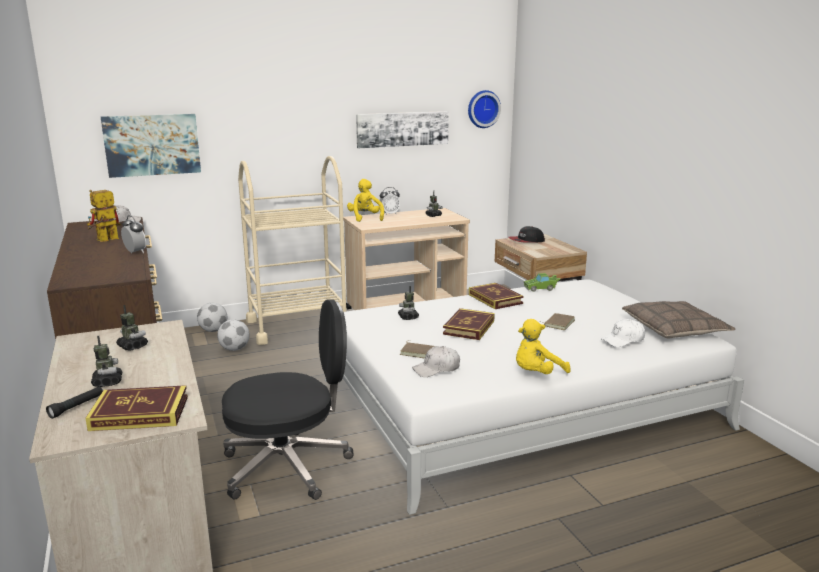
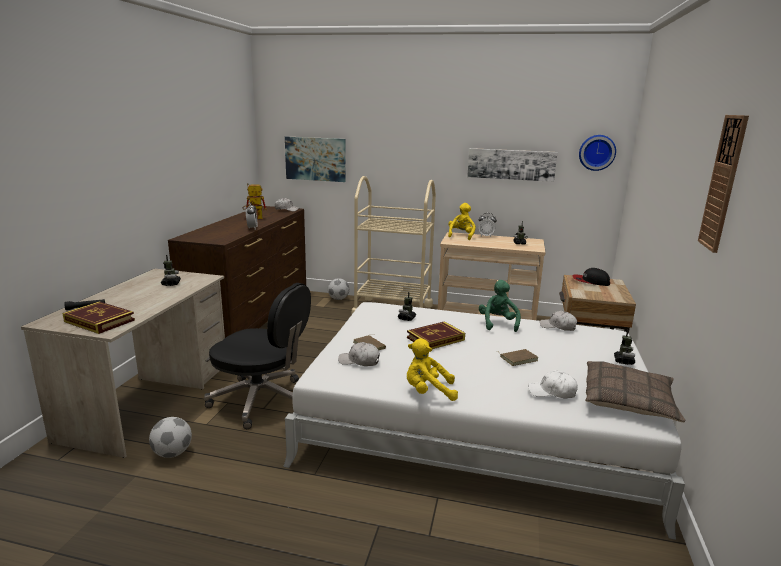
camera: 35 degrees right, 0 degrees up
(107, 382) = (122, 299): toy robot -> toy robot (623, 361)
(234, 349) = (334, 314): football -> football (172, 453)
(495, 299) = (498, 323): book -> green plush toy
(541, 288) = (558, 326): green toy car -> white cap
(715, 128) = (723, 183): none -> wall clock

